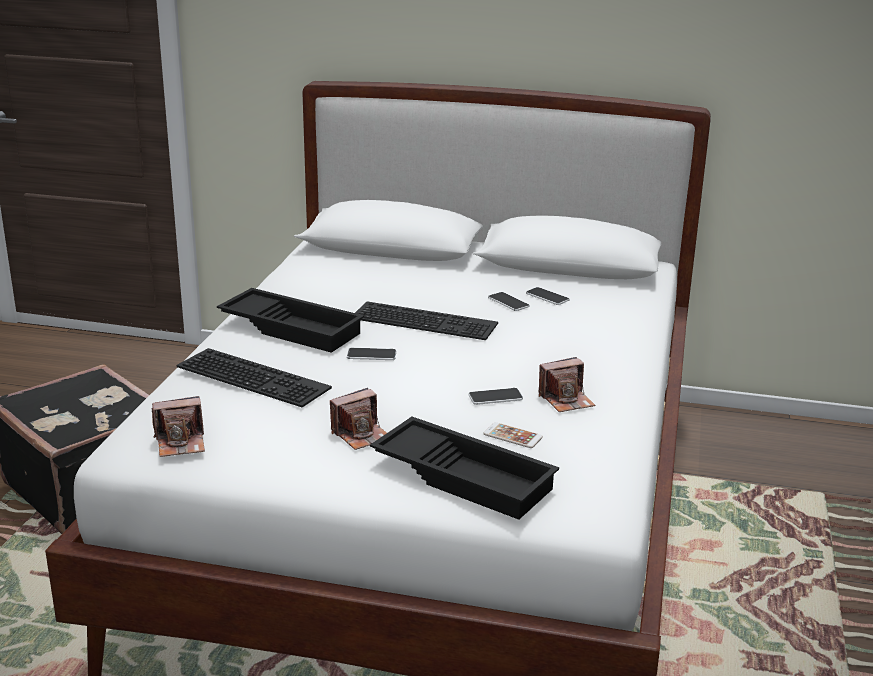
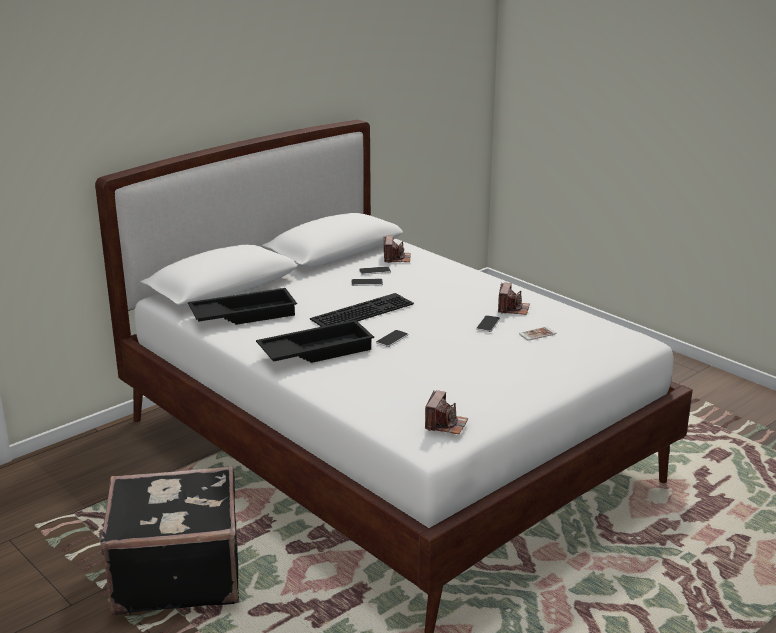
camera: 55 degrees left, 0 degrees up
(256, 376) = (381, 379): keyboard -> none
(361, 435) = (492, 371): camera -> camera (396, 258)
(465, 476) = (570, 358): black tray -> black tray (243, 314)

